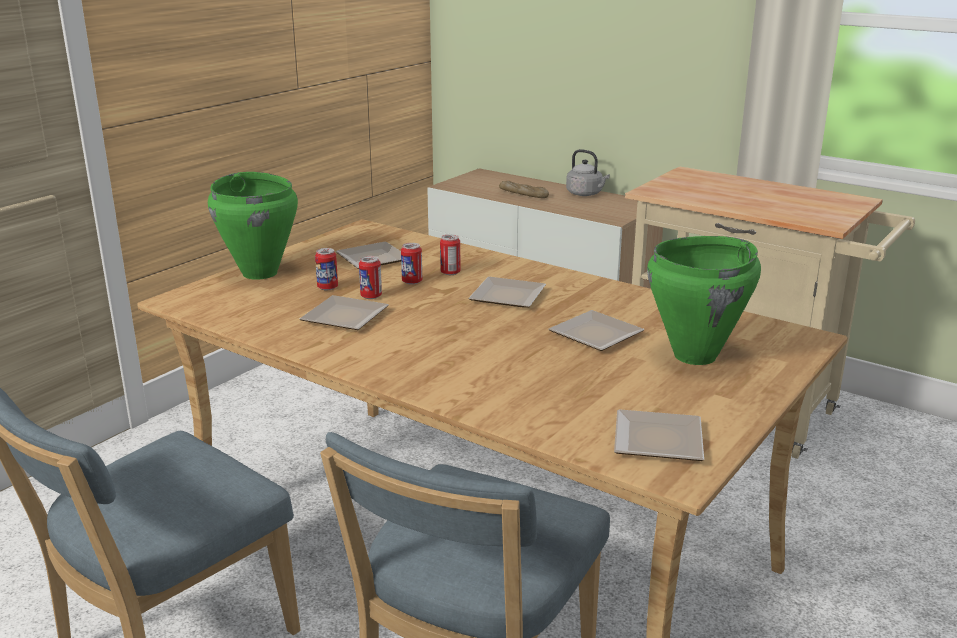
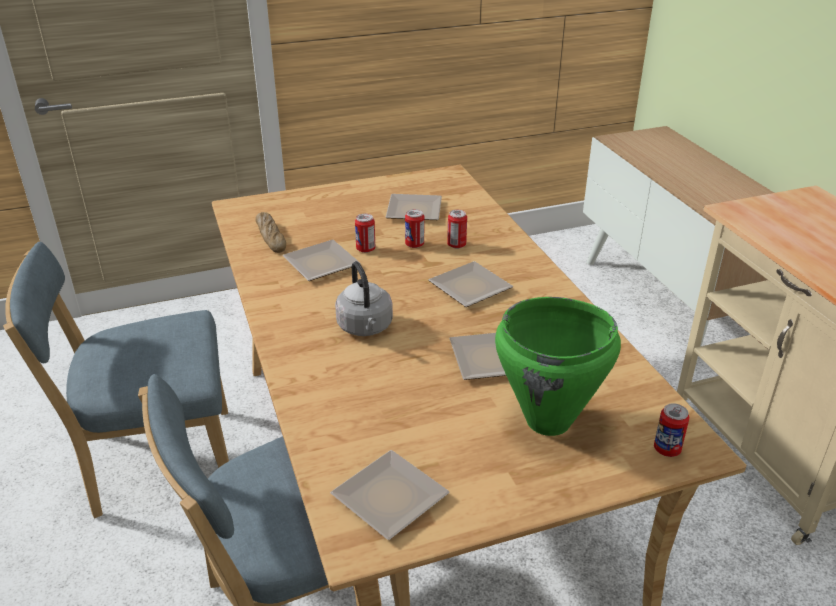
camera: 35 degrees right, 10 degrees up
(260, 273) = (318, 198): green cooking pot -> none
(327, 287) = (346, 229): can -> can (667, 449)
(523, 194) = (672, 167): bread -> bread (271, 237)
(586, 194) = (737, 183): grey kettle -> grey kettle (365, 328)

